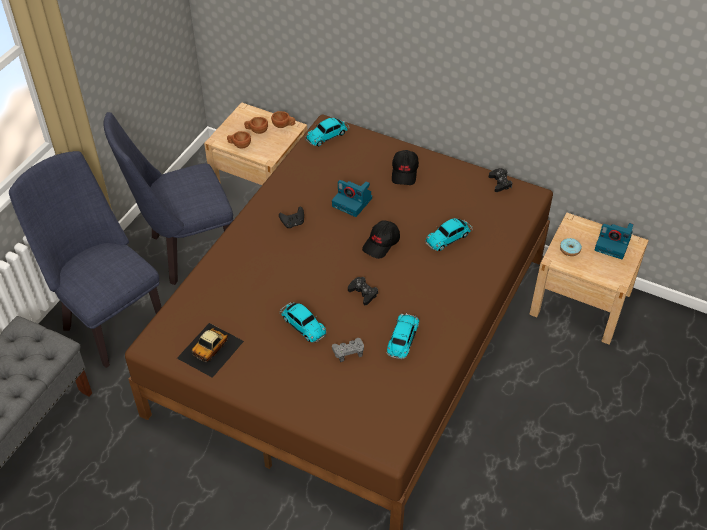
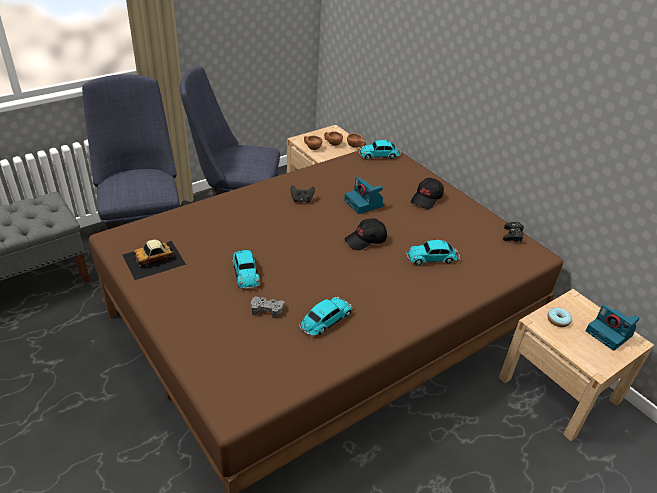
camera: 25 degrees right, 10 degrees down
(363, 293) = (319, 270): black game controller -> none

